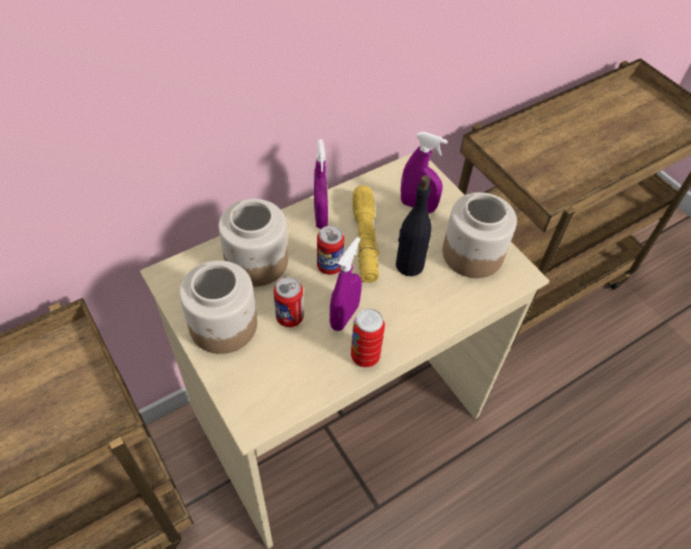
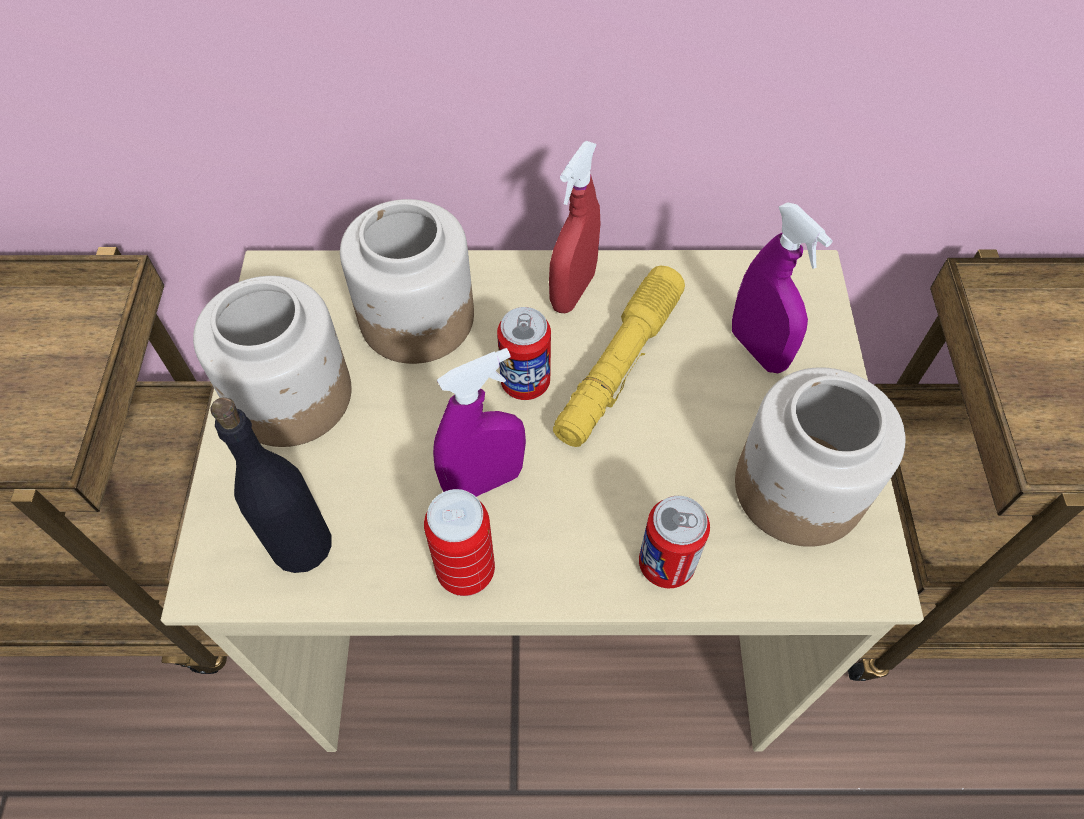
camera: 35 degrees right, 5 degrees up
(289, 317) = (397, 436): can -> can (666, 564)
(320, 217) = (573, 291): purple spray bottle -> red spray bottle
(409, 265) = (662, 449): black bottle -> black bottle (301, 544)

